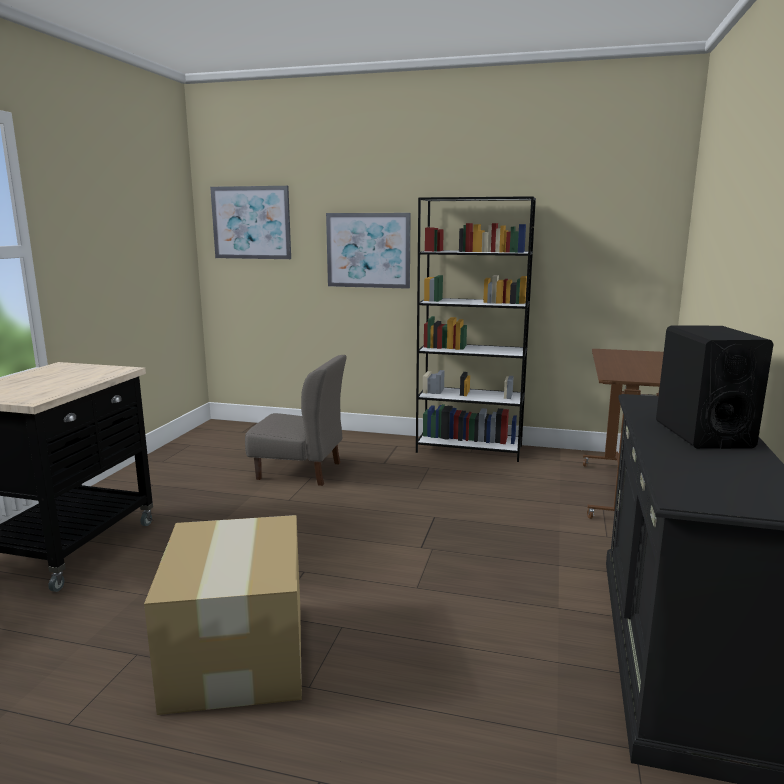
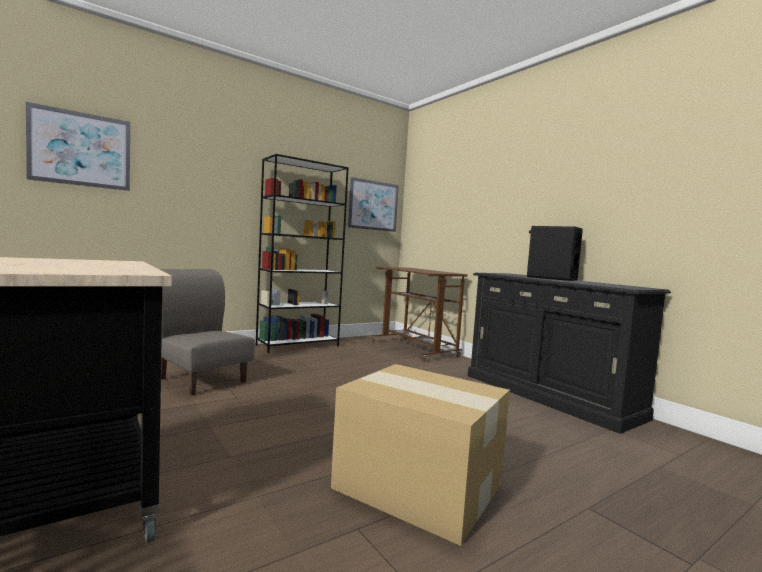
camera: 50 degrees left, 10 degrees down
(300, 471) = (202, 380): grey chair -> grey chair turned 105 degrees counterclockwise
(368, 250) = (210, 191): picture -> picture (373, 205)

